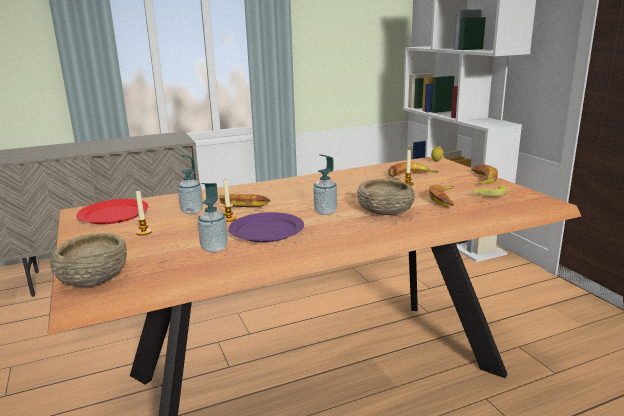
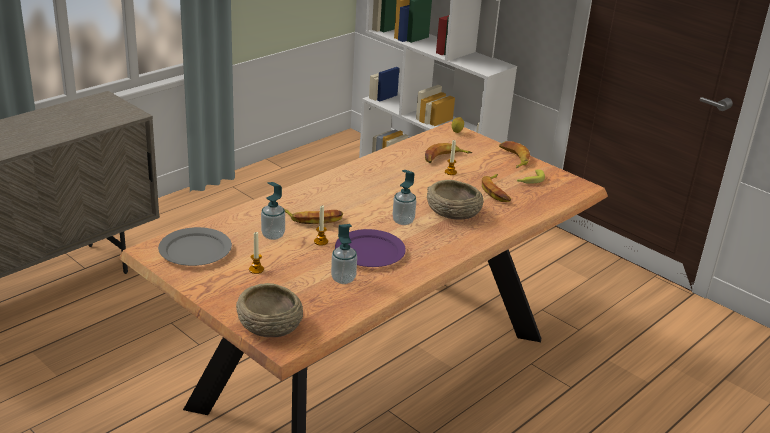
camera: 25 degrees left, 10 degrees up
(113, 214) = (194, 250): red plate -> grey plate

